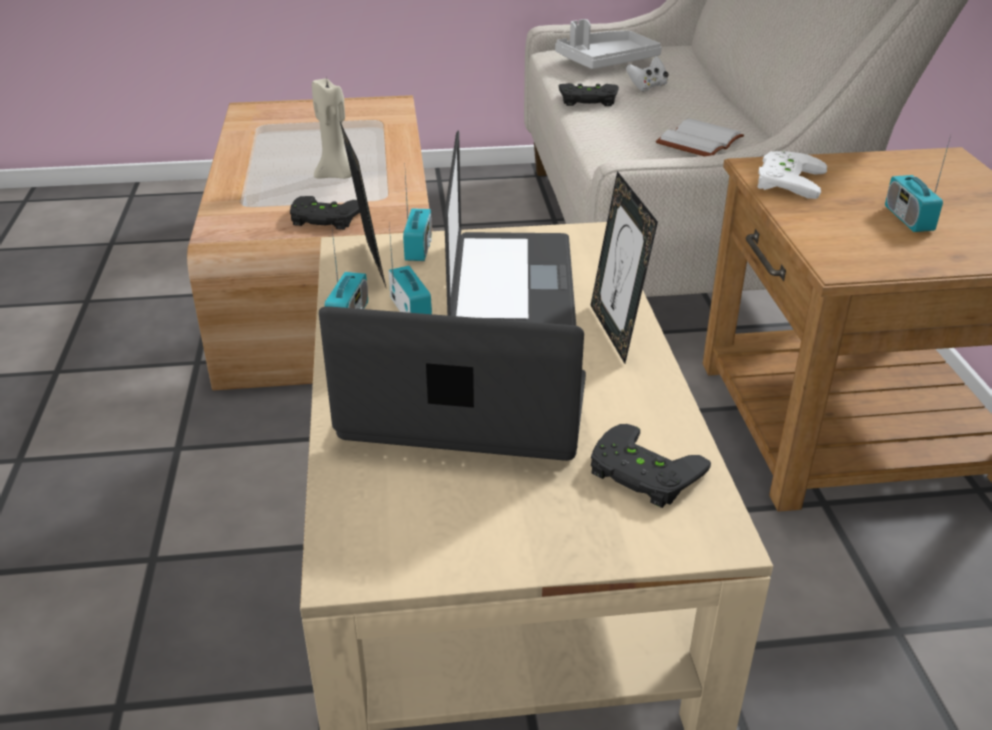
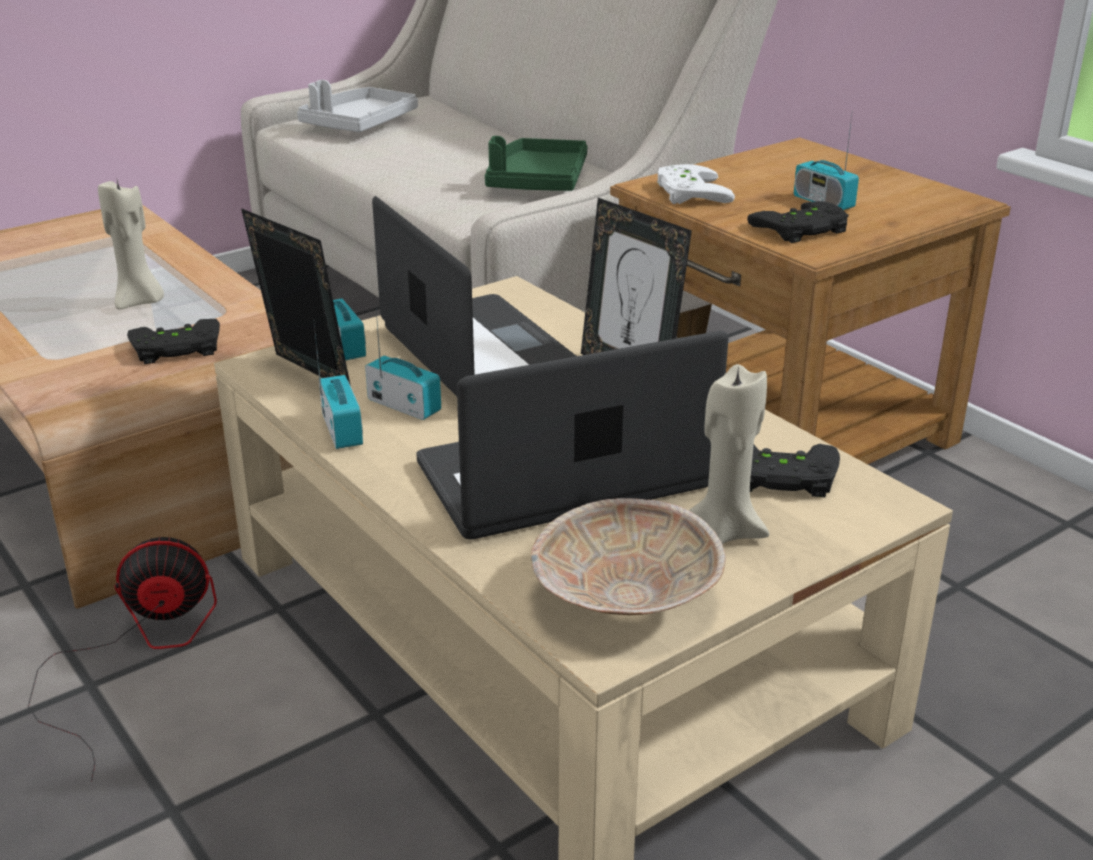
camera: 30 degrees left, 5 degrees down
(220, 436) = (136, 653): none -> fan
(403, 533) = (624, 597): none -> beige bowl
(544, 506) = (725, 530): none -> beige candle
(587, 100) = (381, 164): black game controller -> black game controller (802, 230)
(647, 87) = (430, 141): white game controller -> none
(698, 141) = (537, 182): white book -> green tray

